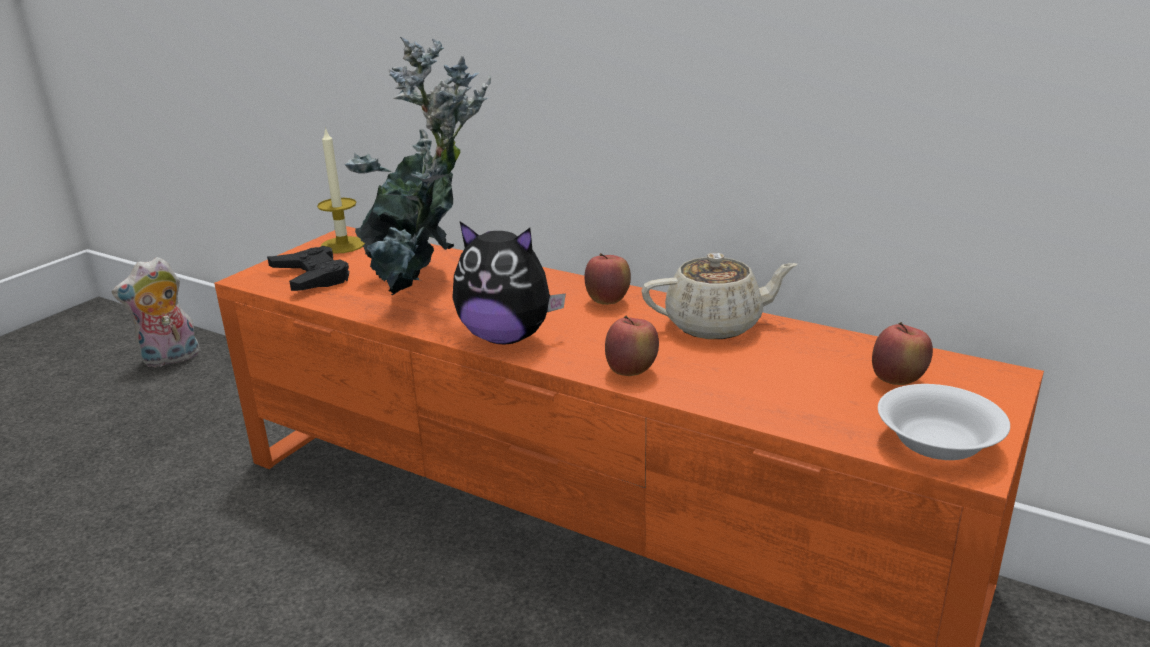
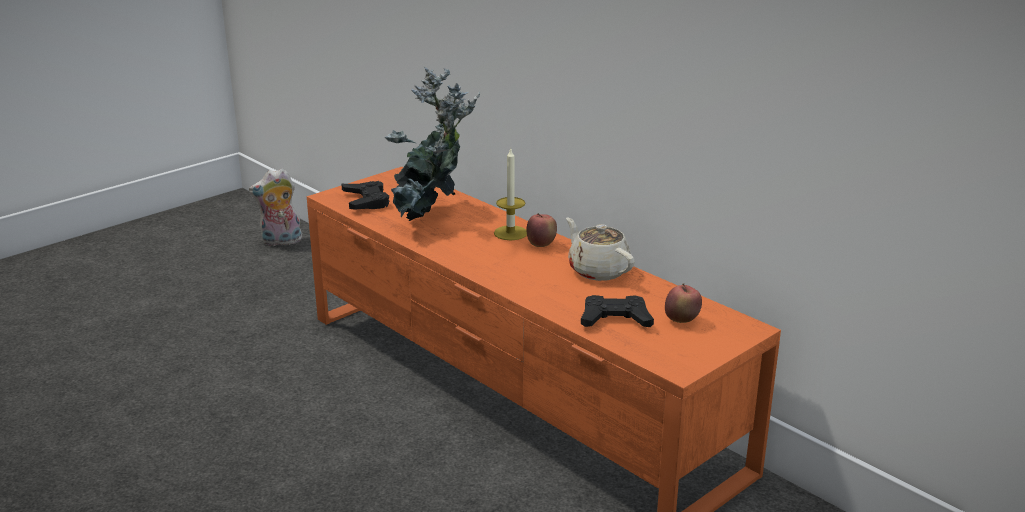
camera: 15 degrees right, 0 degrees up
(343, 245) = (394, 181): candle -> candle (510, 233)
(507, 337) = (465, 258): plush toy -> none
(631, 372) = (526, 290): apple -> none
(715, 325) = (598, 270): beige teapot -> beige teapot turned 135 degrees counterclockwise
(800, 396) = (615, 319): none -> black game controller
(937, 444) = (671, 357): white bowl -> none

